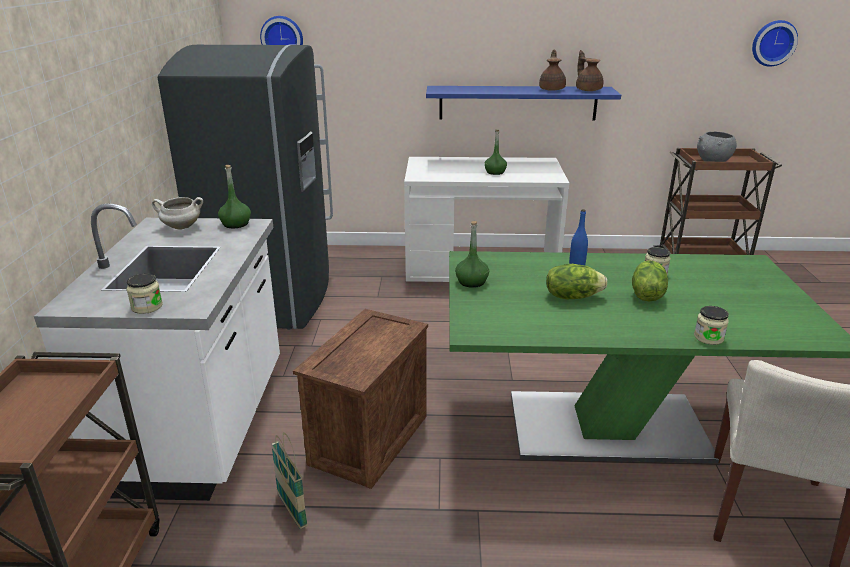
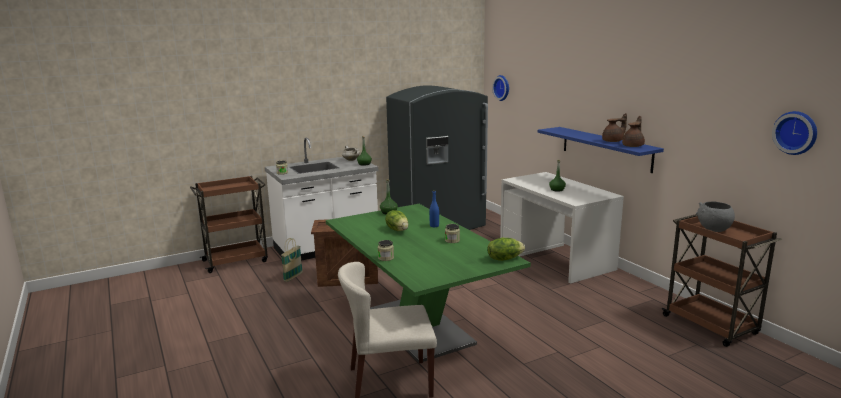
camera: 60 degrees right, 10 degrees down
(646, 294) = (421, 242): lettuce -> lettuce (504, 259)

